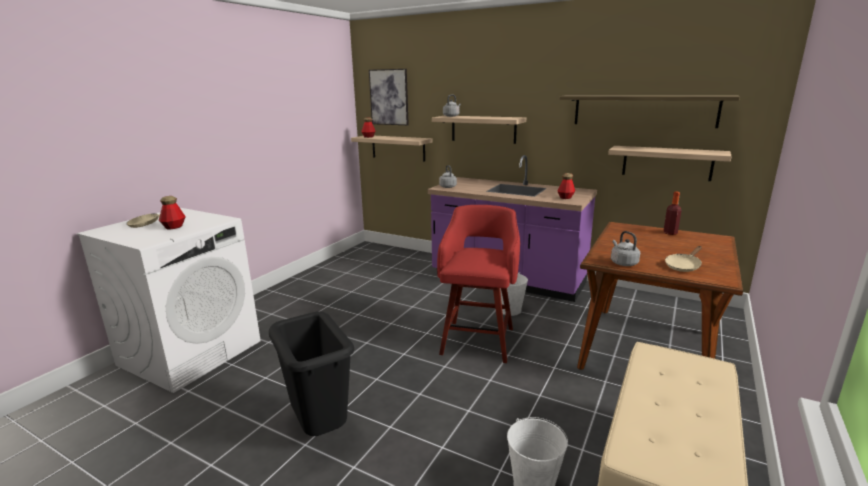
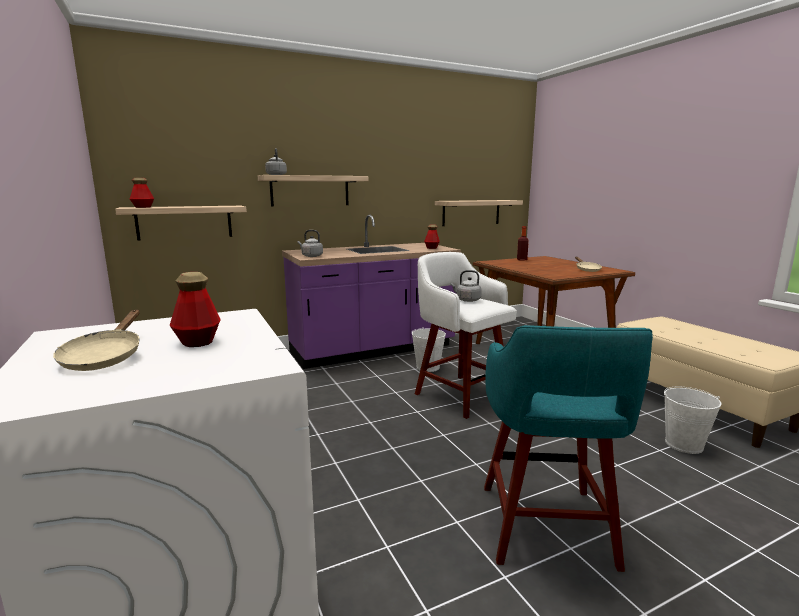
camera: 55 degrees left, 5 degrees down
(320, 429) = (546, 528): black trash can -> turquoise stool
(389, 97) = (163, 150): picture -> none
(478, 339) = (460, 394): red stool -> white stool
(623, 263) = (566, 275): grey kettle -> grey kettle (467, 300)
(643, 110) = (453, 169): shelf -> none

